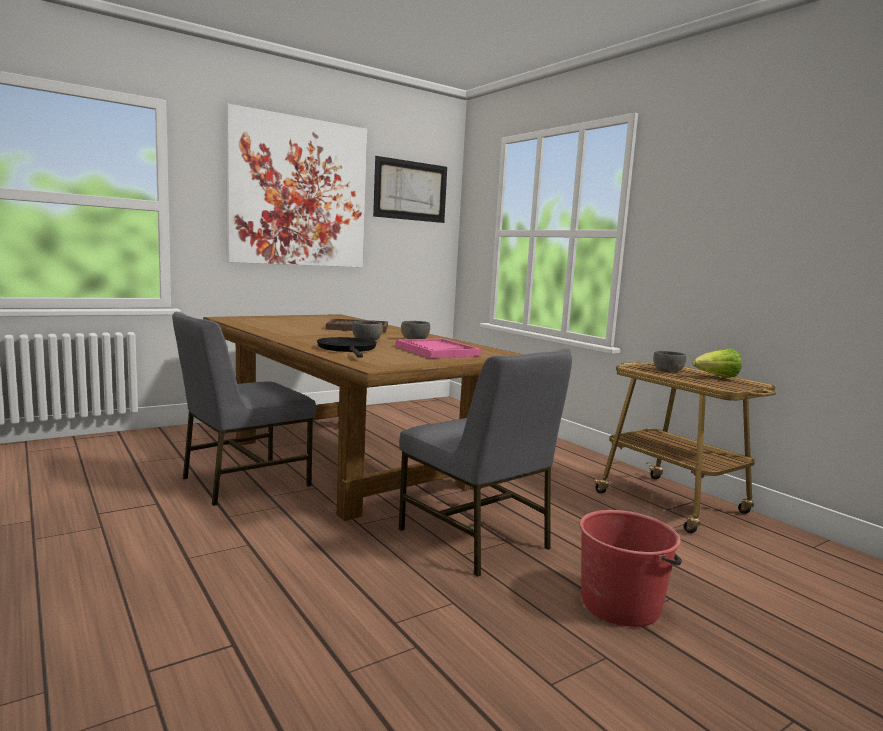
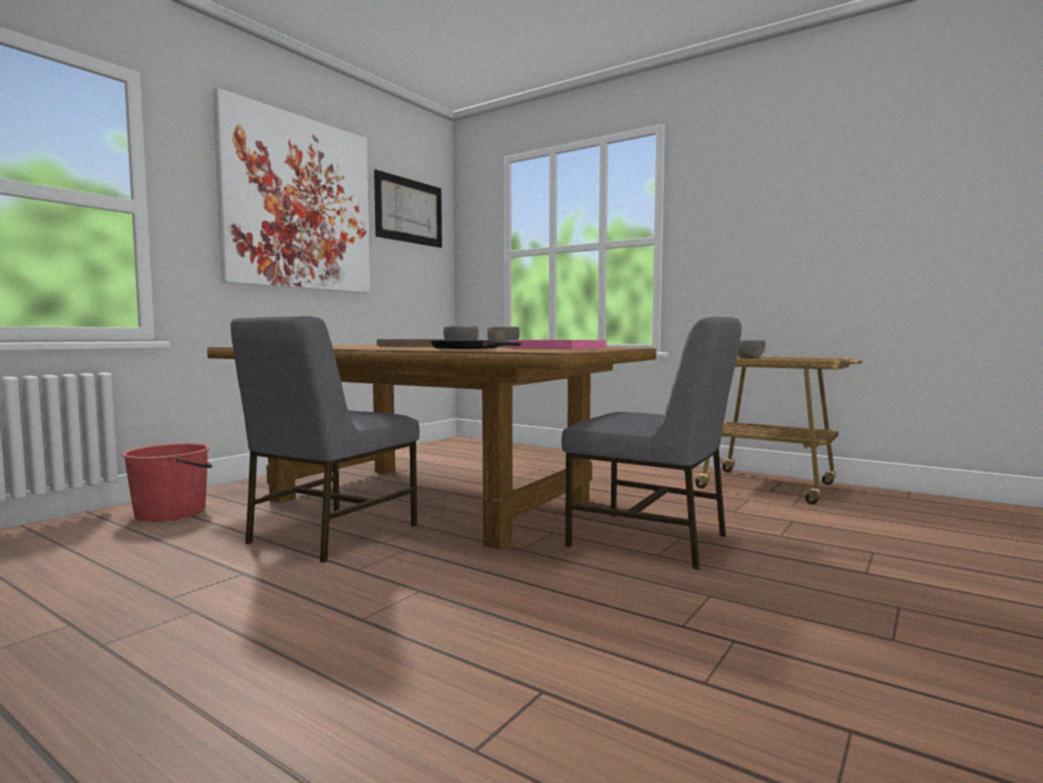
camera: 20 degrees left, 5 degrees down
(621, 604) = (846, 565): red bucket -> red bucket (172, 513)
(717, 377) = (796, 357): lettuce -> none

